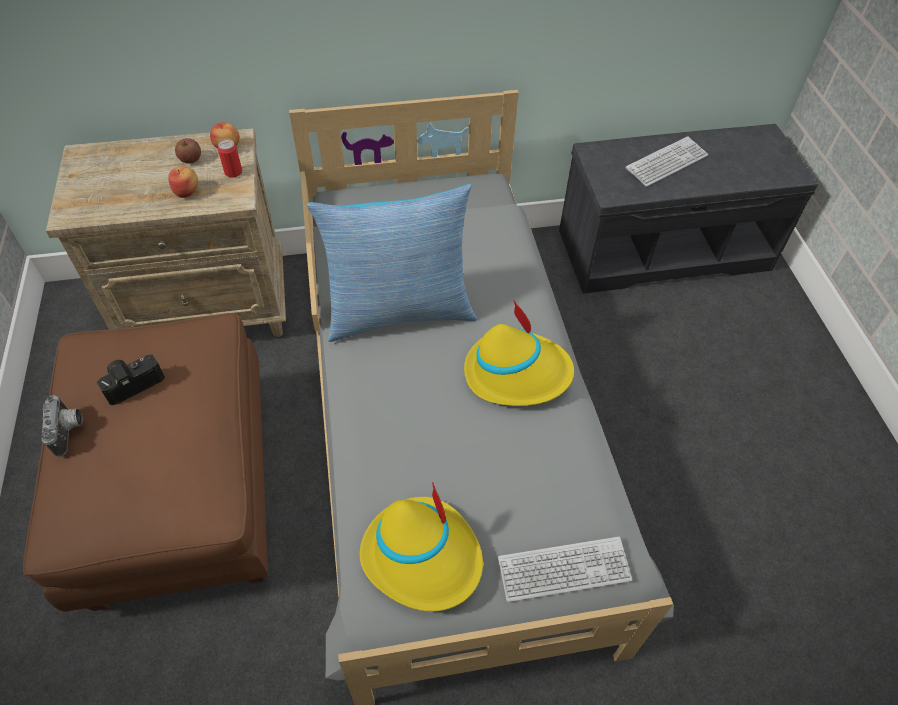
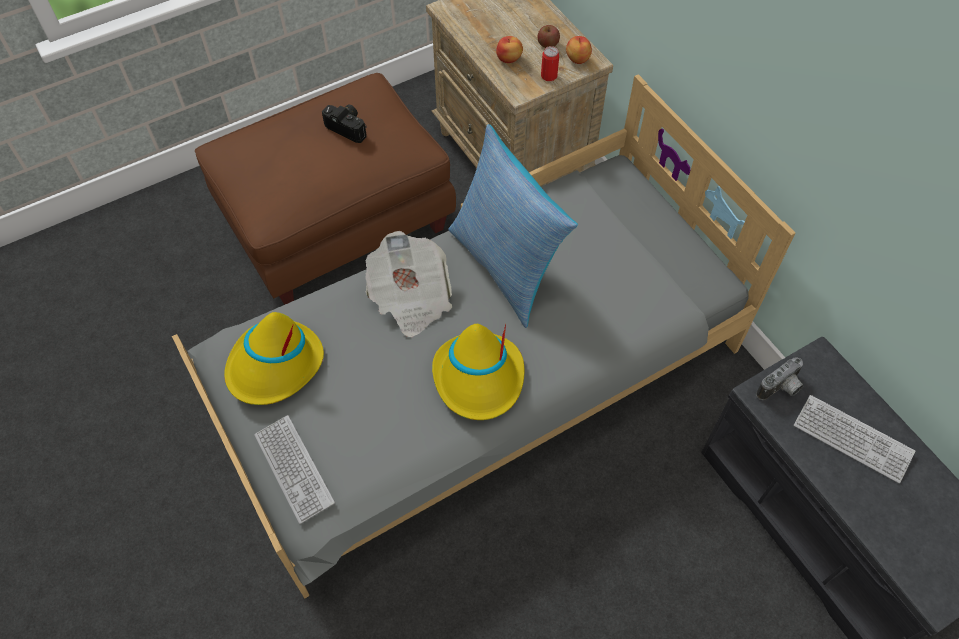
camera: 70 degrees right, 5 degrees up
(69, 431) = (295, 115): camera -> camera (780, 389)
(396, 400) = (410, 298): none -> newspaper

